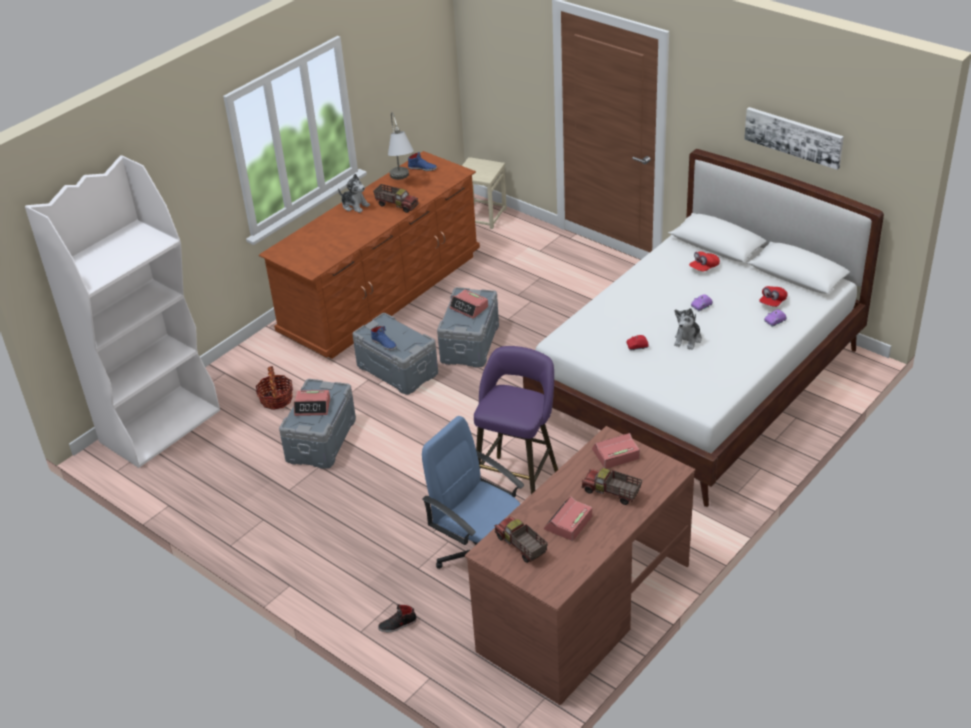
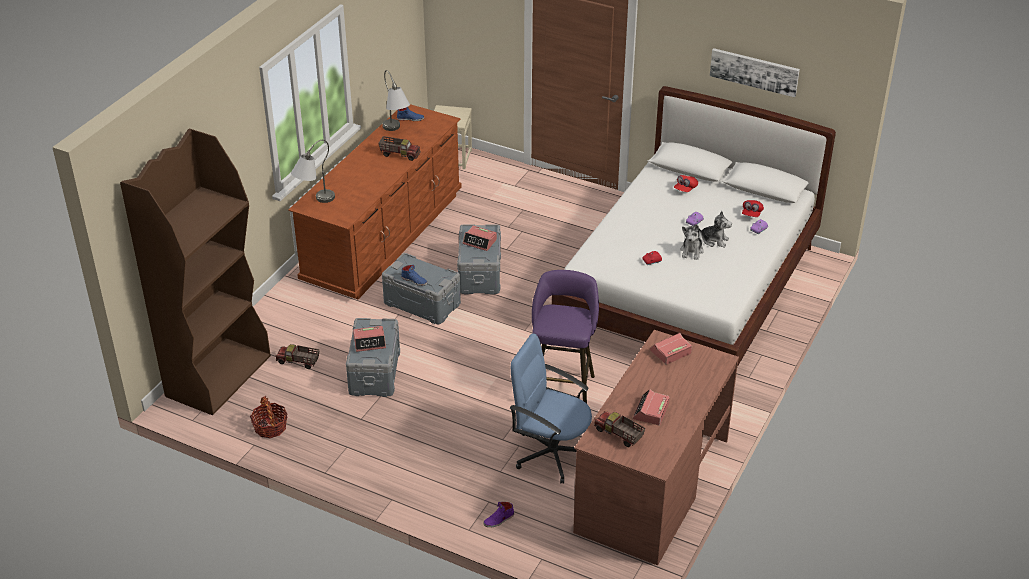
camera: 15 degrees left, 0 degrees up
(161, 426) = (218, 375): white bookcase -> brown bookcase
(276, 399) = (319, 341): basket -> basket (270, 427)
(288, 248) = (314, 202): none -> grey table lamp
(355, 206) = (361, 158): plush toy -> plush toy (714, 240)
(397, 624) = (499, 520): black shoe -> purple shoe
(611, 493) = (677, 383): toy truck -> toy truck (298, 362)

